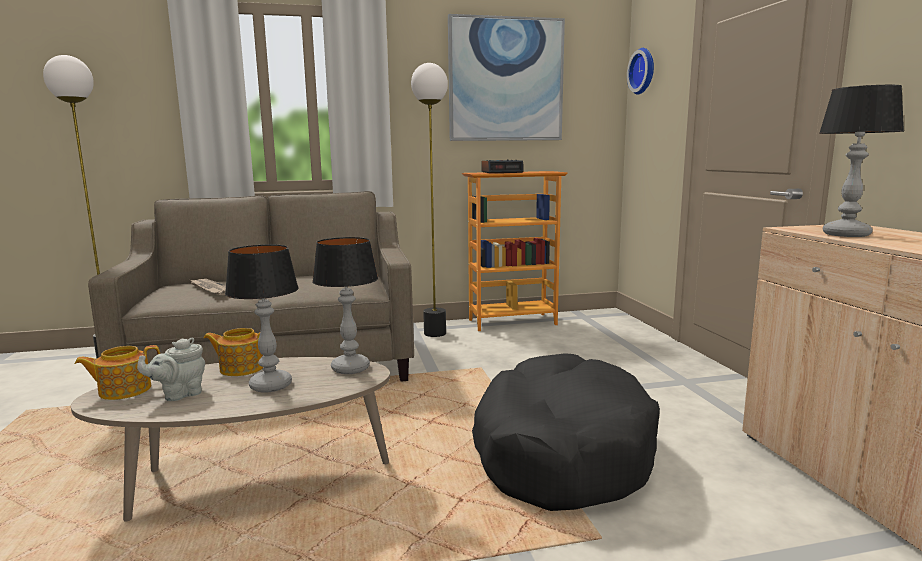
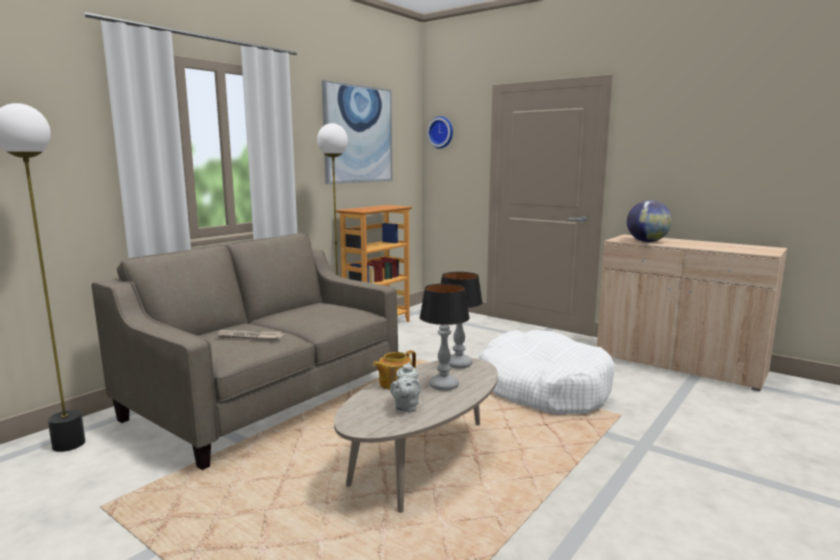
camera: 40 degrees left, 0 degrees up
(124, 390) = (360, 418): teapot -> none
(502, 172) = (367, 208): alarm clock -> none
(561, 451) = (543, 388): black dog bed -> white dog bed
(847, 234) = (647, 241): table lamp -> globe

